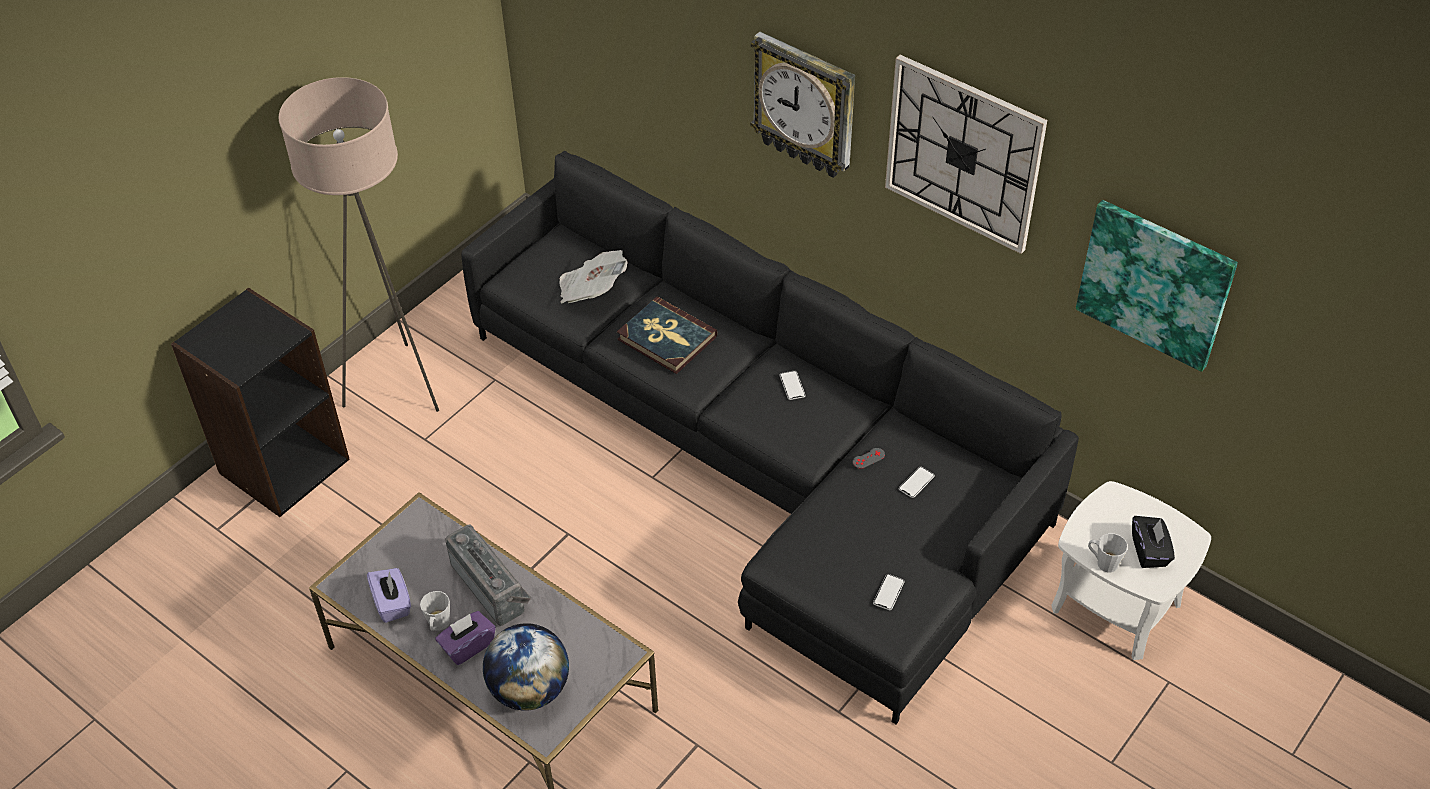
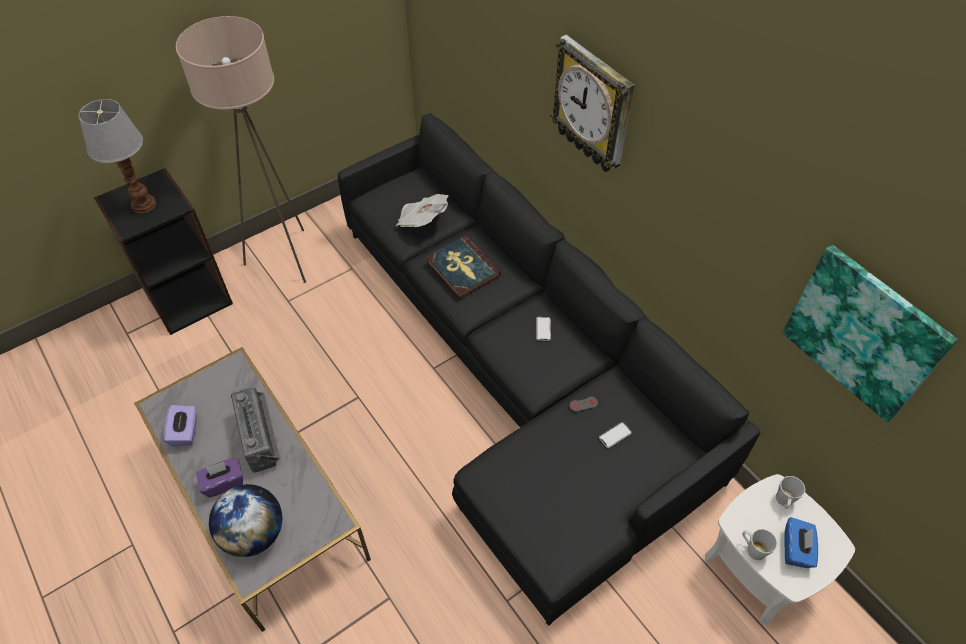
camera: 15 degrees right, 5 degrees up
(245, 339) = (144, 205): none -> table lamp
(438, 625) = (210, 459): grey mug -> grey mug (783, 501)
(888, 592) = (562, 528): phone -> none
(963, 153) = (713, 173): wall clock -> none
(1149, 551) = (796, 549): black tissue box -> blue tissue box

